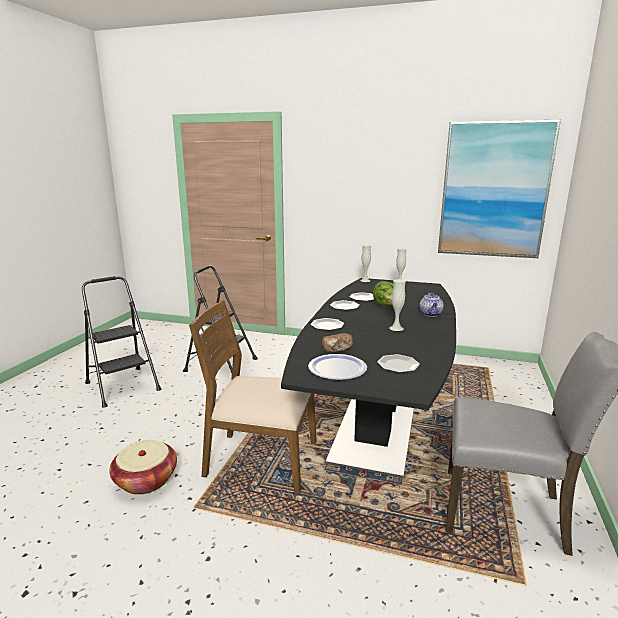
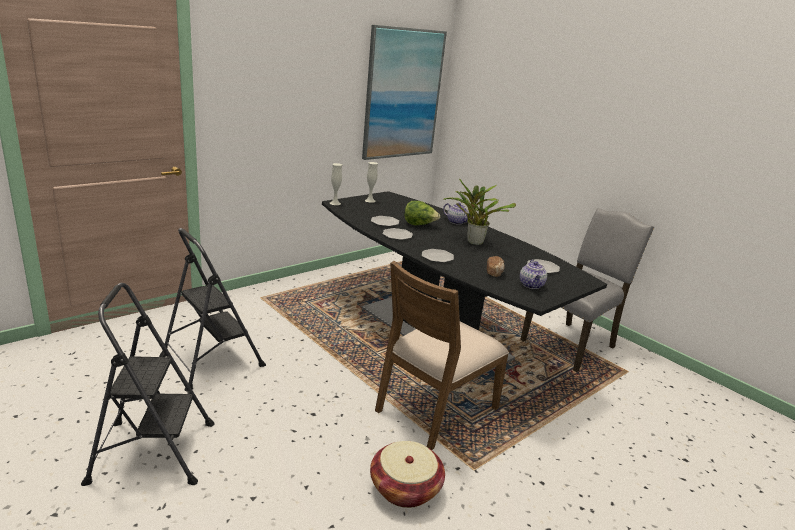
camera: 60 degrees left, 5 degrees up
(337, 368) = (531, 285): plate -> teapot
(396, 328) = (473, 241): white vase -> potted plant

